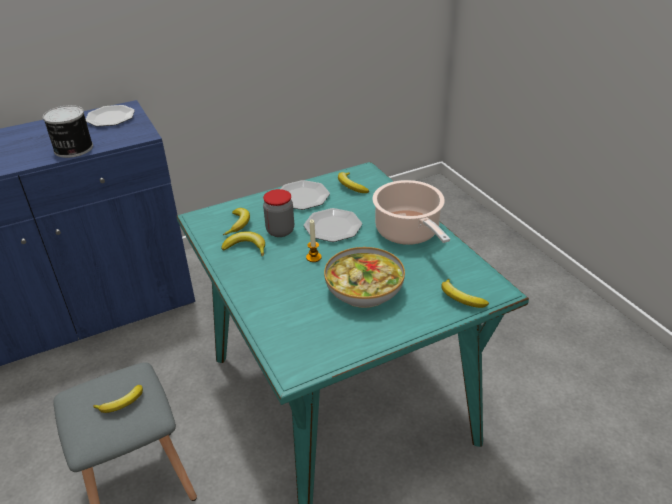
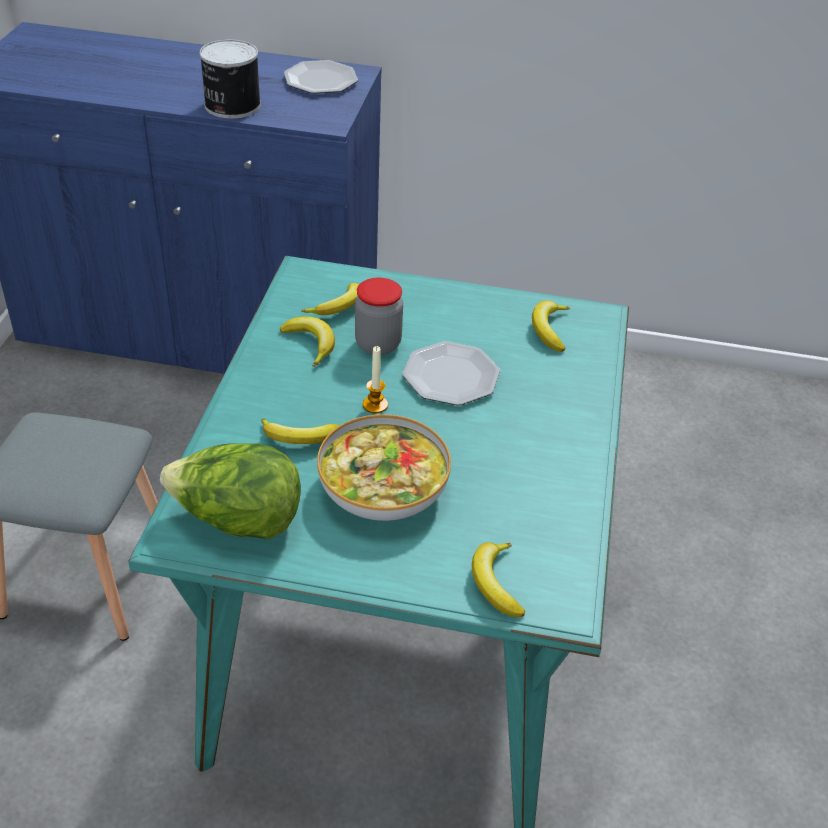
camera: 35 degrees right, 5 degrees up
(122, 404) = (69, 465): banana -> banana (299, 438)
(302, 197) = (463, 311): plate -> none
(314, 345) = (238, 521): none -> lettuce
(409, 233) = (545, 444): cooking pot -> none

